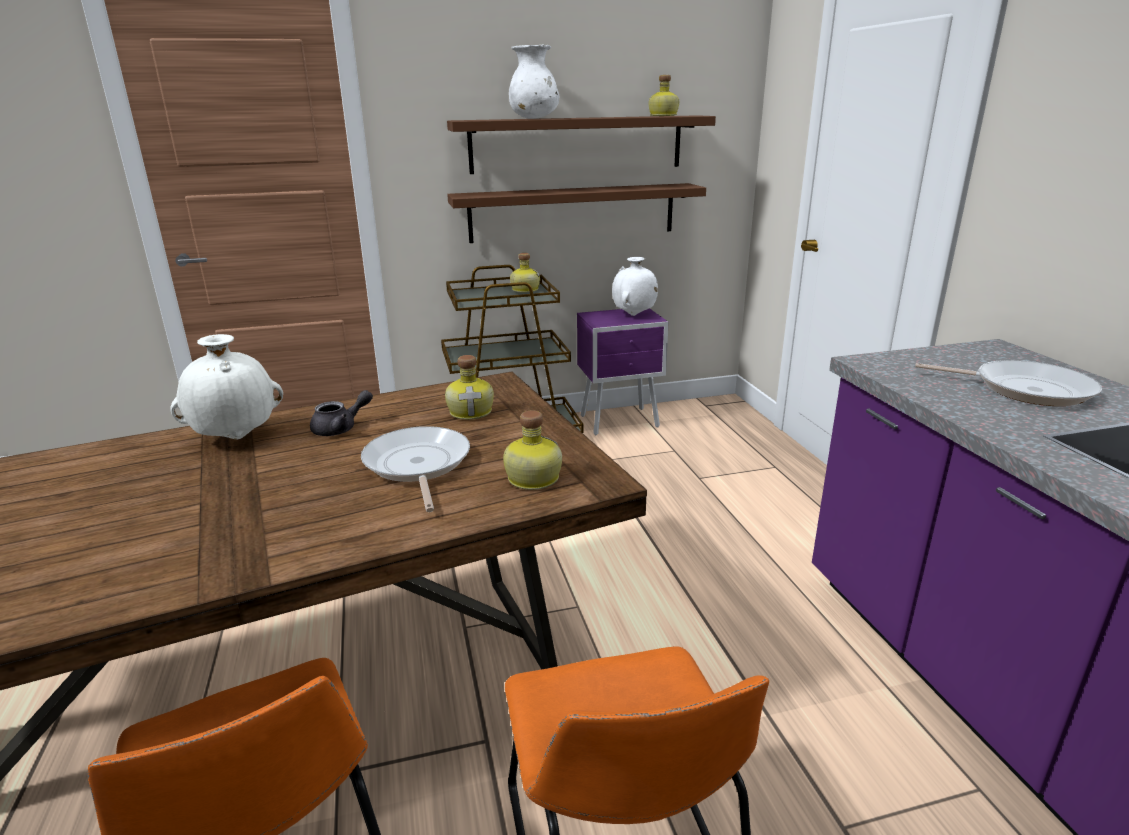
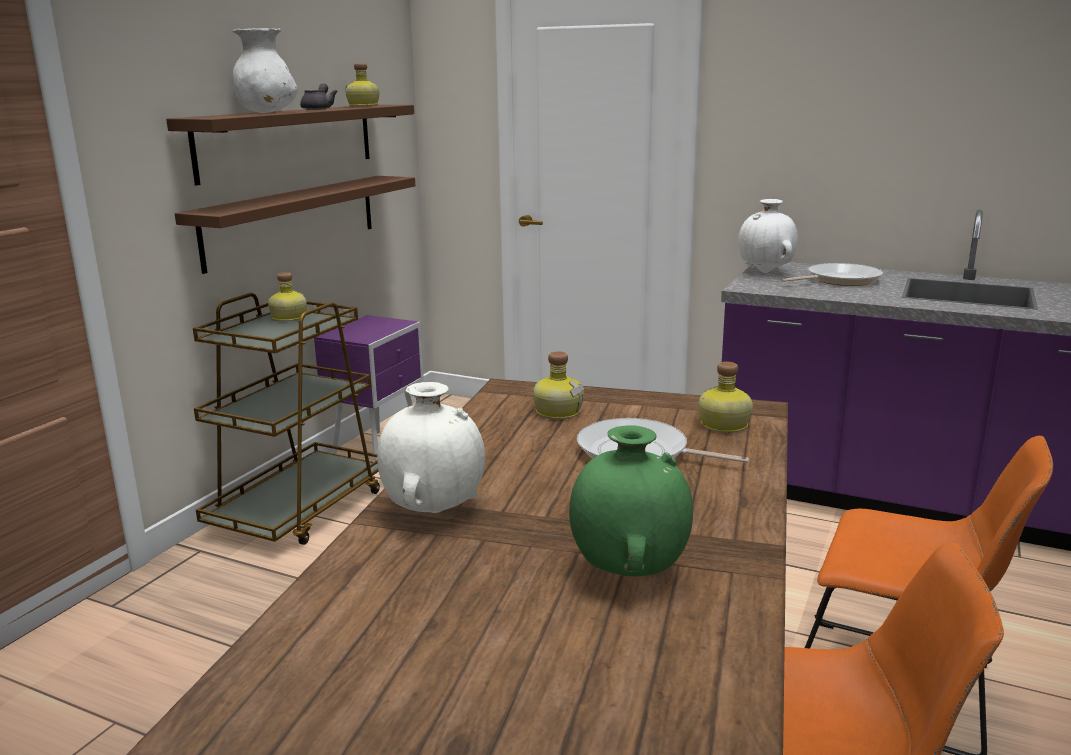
camera: 50 degrees left, 5 degrees down
(174, 532) = (628, 572): none -> green vase
(341, 428) = (501, 464): grey teapot -> grey teapot (319, 109)
(634, 315) = (376, 324): white vase -> white vase (765, 272)

